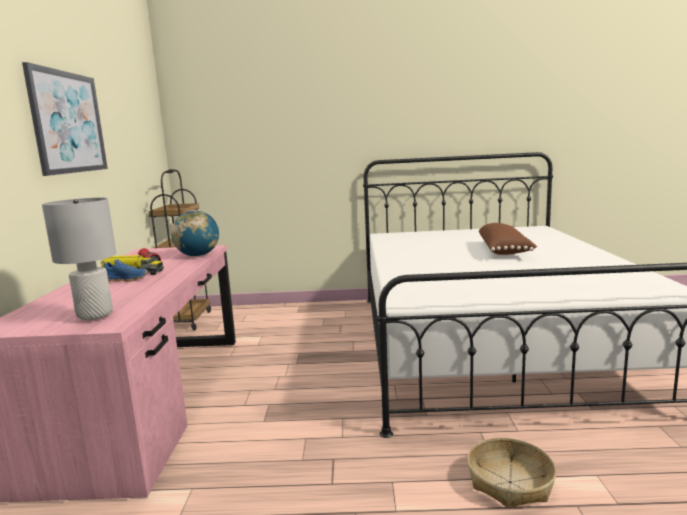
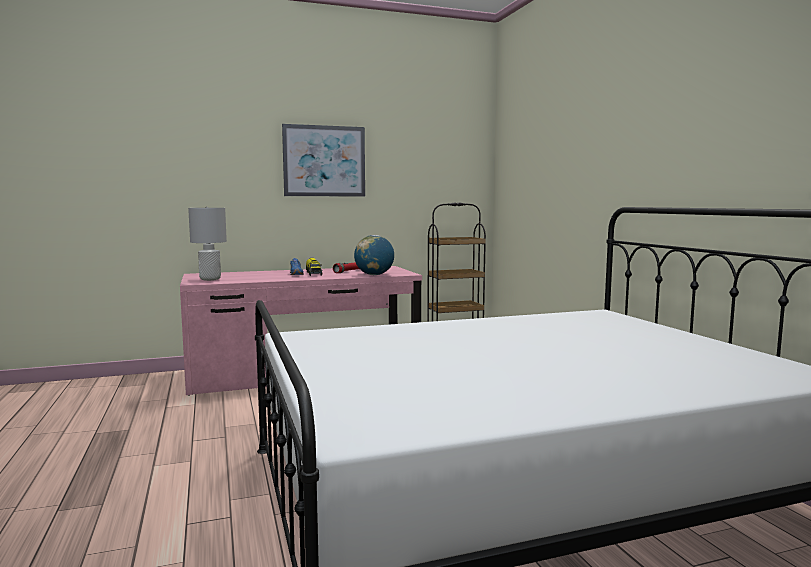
camera: 70 degrees right, 5 degrees down
(504, 250) = (562, 358): brown pillow -> none
(509, 482) = (179, 510): basket -> none

